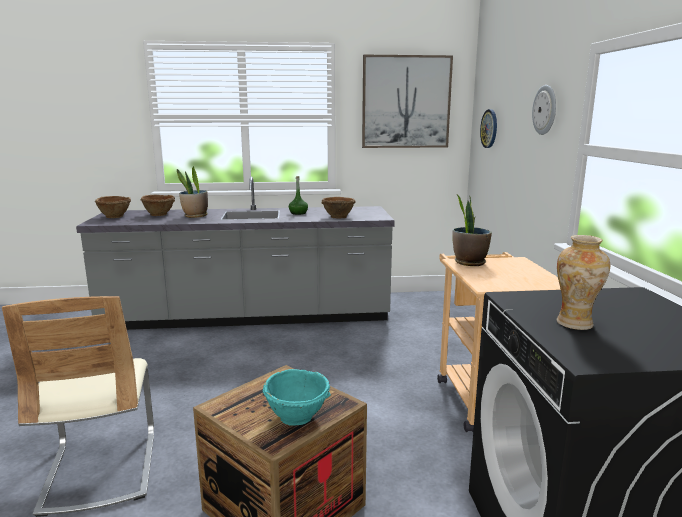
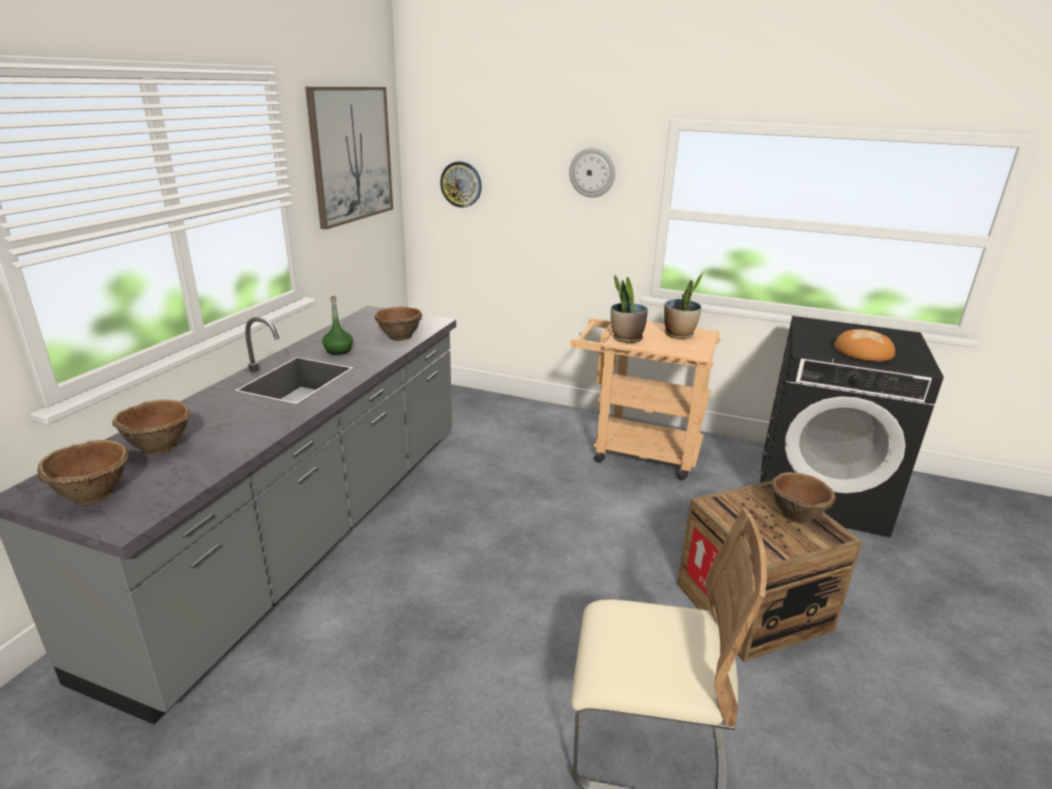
camera: 65 degrees left, 10 degrees up
(195, 216) = (234, 418): potted plant -> potted plant (679, 335)
(297, 417) = (796, 514): turquoise bowl -> brown bowl
(575, 324) = (863, 352): vase -> bread

